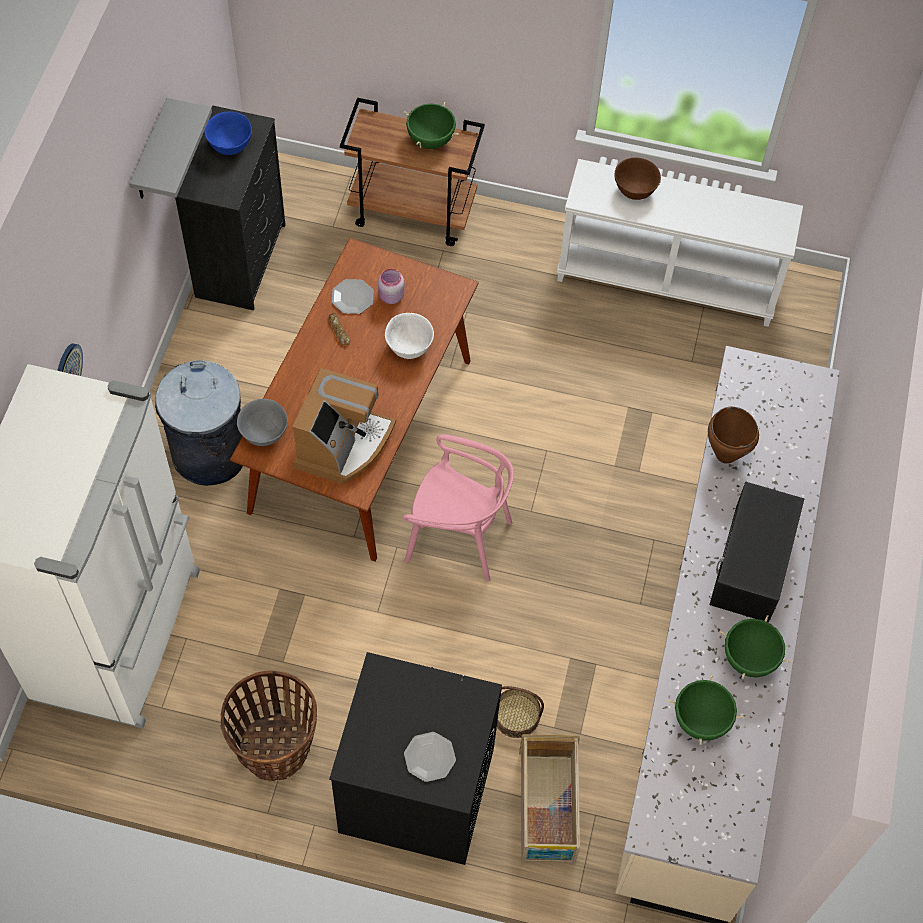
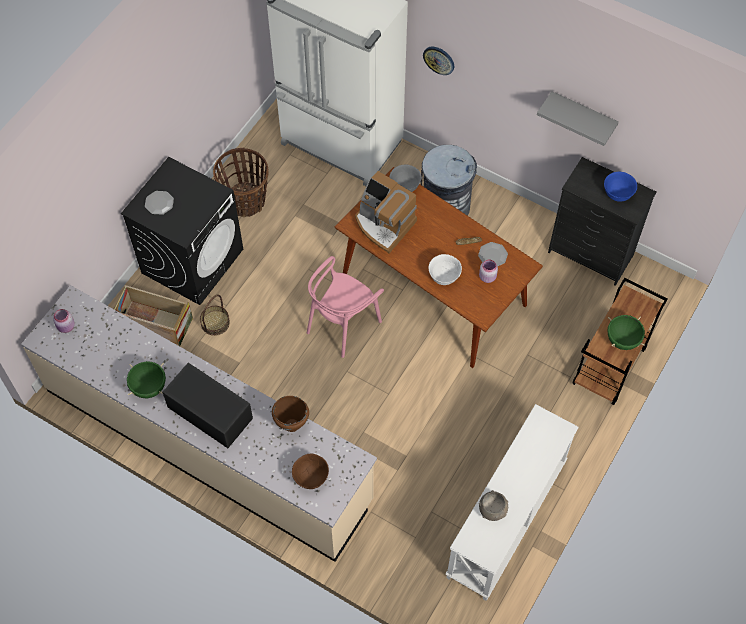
camera: 110 degrees right, 0 degrees up
(634, 190) = (538, 455): brown bowl -> brown bowl (311, 477)
(701, 720) = (123, 348): green cooking pot -> none
(701, 822) = (66, 327): none -> pink jar
(726, 222) = (493, 509): none -> grey bowl

